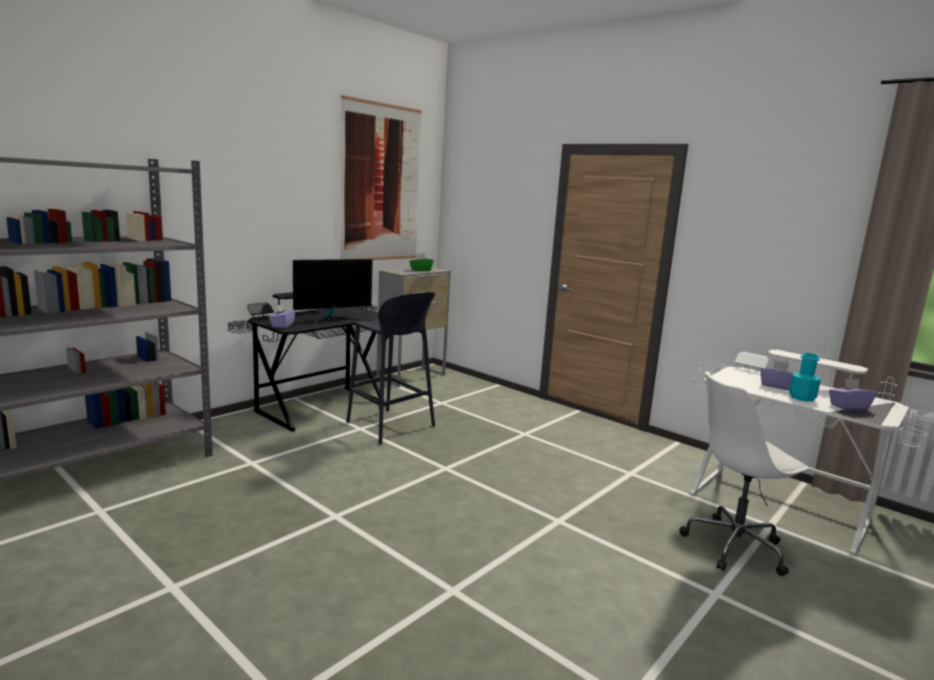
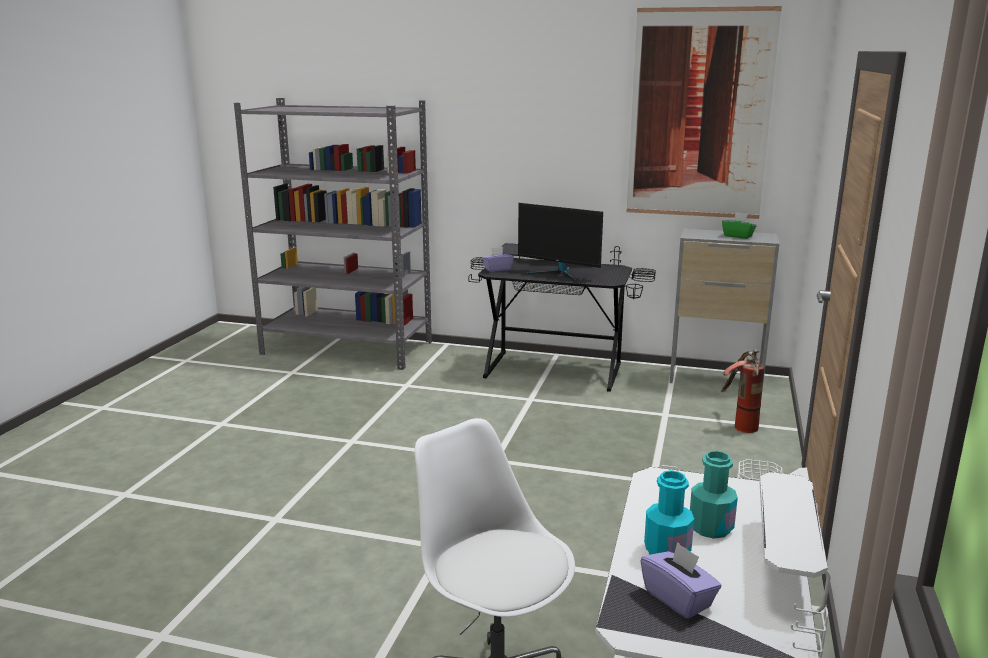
camera: 65 degrees right, 5 degrees up
(389, 426) = (556, 408): grey stool -> none
(478, 392) = (738, 424): none -> fire extinguisher
(776, 386) = (710, 527): purple tissue box -> turquoise bottle

